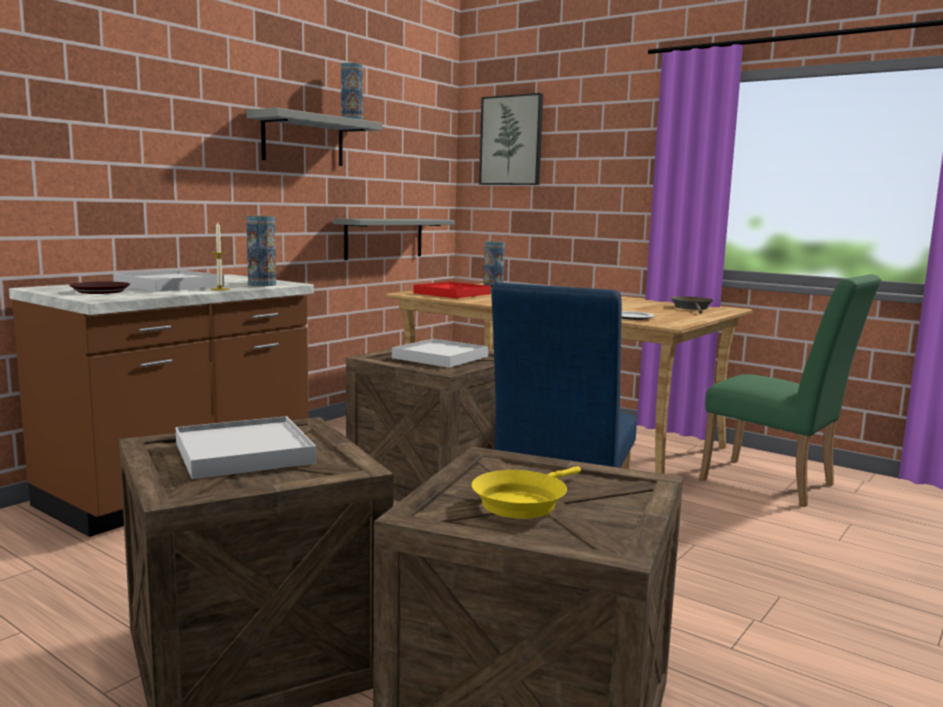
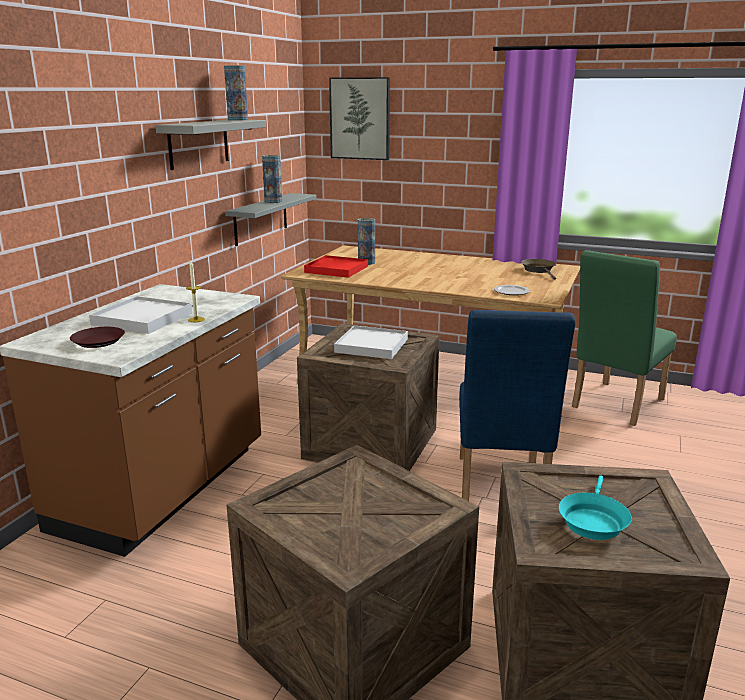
camera: 15 degrees left, 10 degrees up
(243, 453) = (345, 503): white tray -> none
(262, 284) = (219, 304): vase -> vase (273, 201)
(523, 502) = (592, 520): yellow frying pan -> turquoise frying pan
(777, 484) = (614, 405): green chair -> green chair turned 105 degrees clockwise

